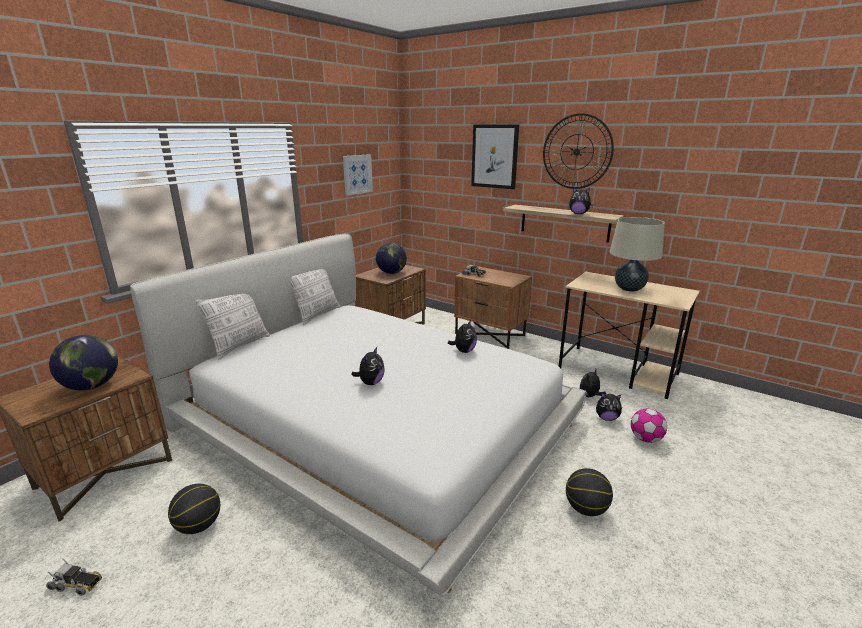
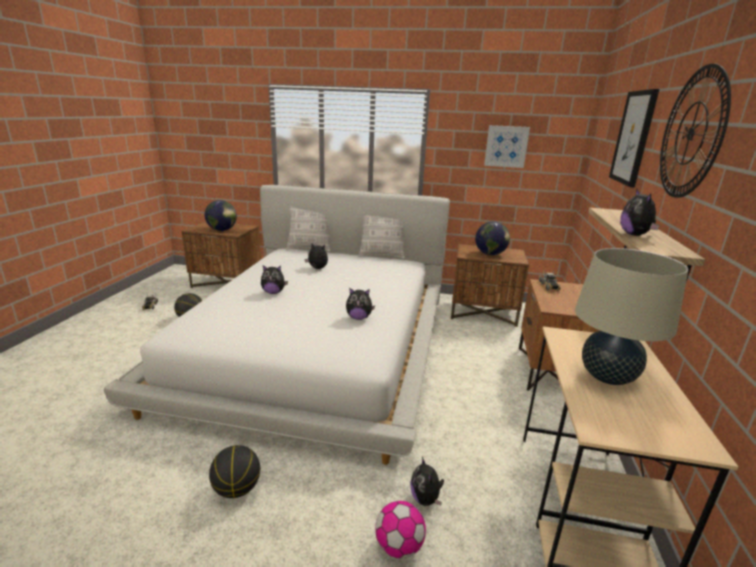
camera: 65 degrees right, 0 degrees up
(589, 396) = (470, 477): plush toy -> plush toy (317, 268)

